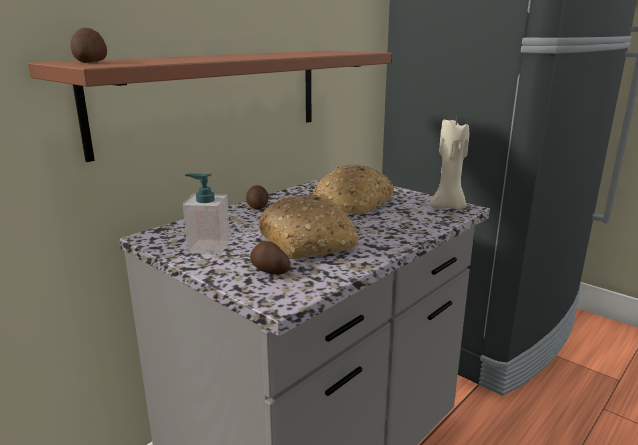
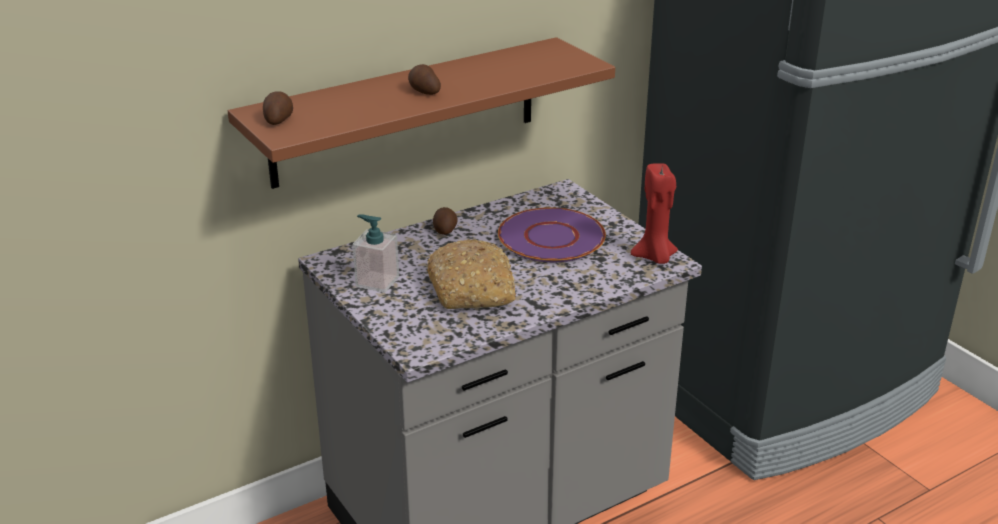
camera: 15 degrees right, 10 degrees up
(269, 271) = (420, 319): potato -> potato (423, 91)
(353, 203) = (551, 238): bread -> purple plate
(449, 207) = (655, 257): beige candle -> red candle

